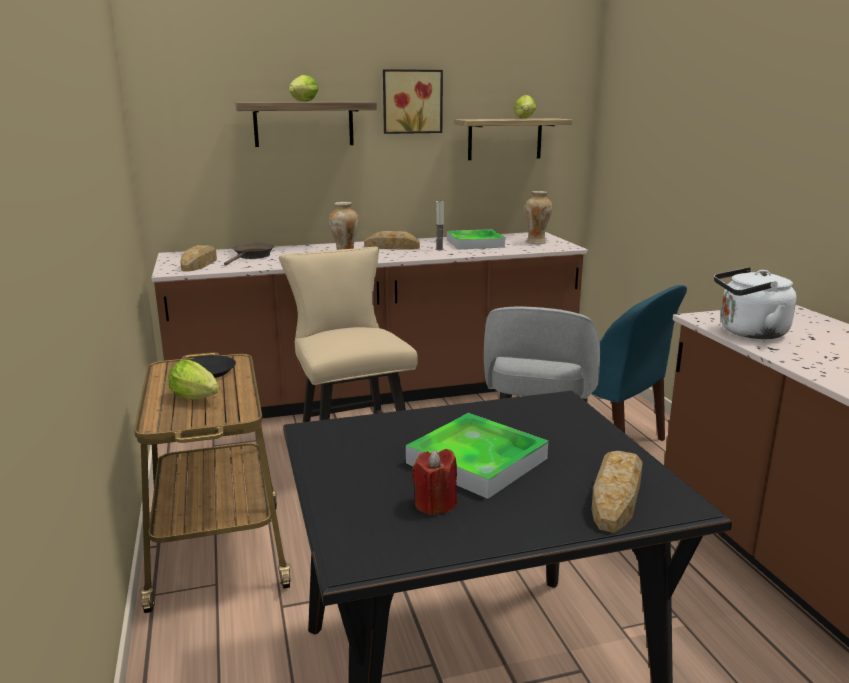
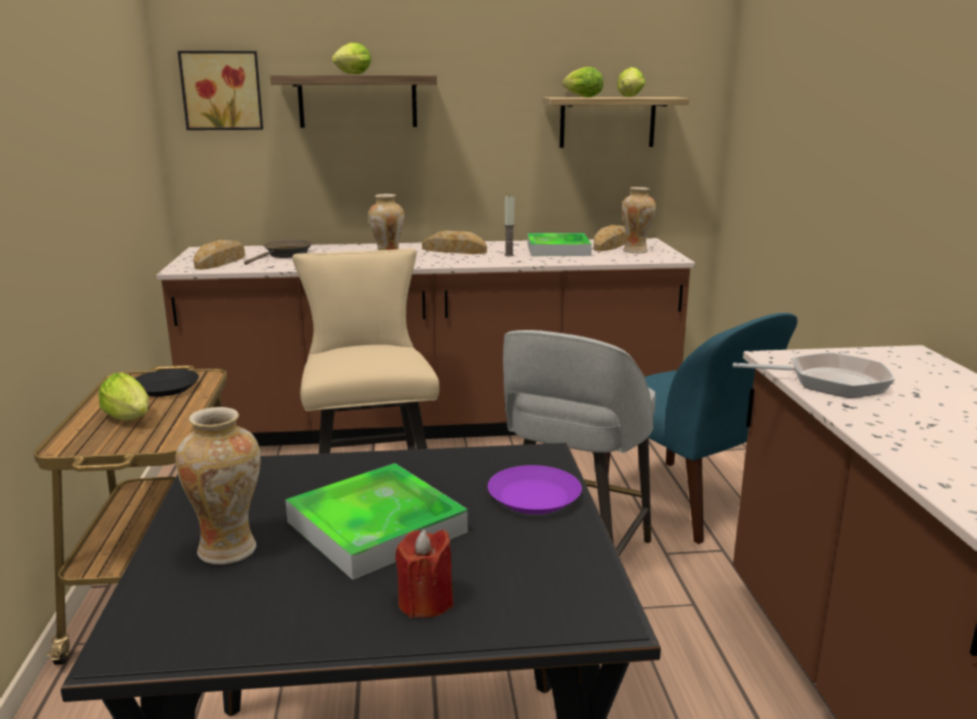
camera: 10 degrees right, 0 degrees up
(377, 487) = (229, 550): none -> vase
(412, 101) = (489, 75): picture -> picture (222, 90)
(435, 504) = (282, 580): red candle -> red candle (425, 602)
(486, 119) = (580, 97): none -> lettuce
(578, 431) = (534, 498): none -> purple plate
(616, 497) = (520, 595): bread -> bread (610, 245)
(748, 333) = (829, 382): white kettle -> frying pan

